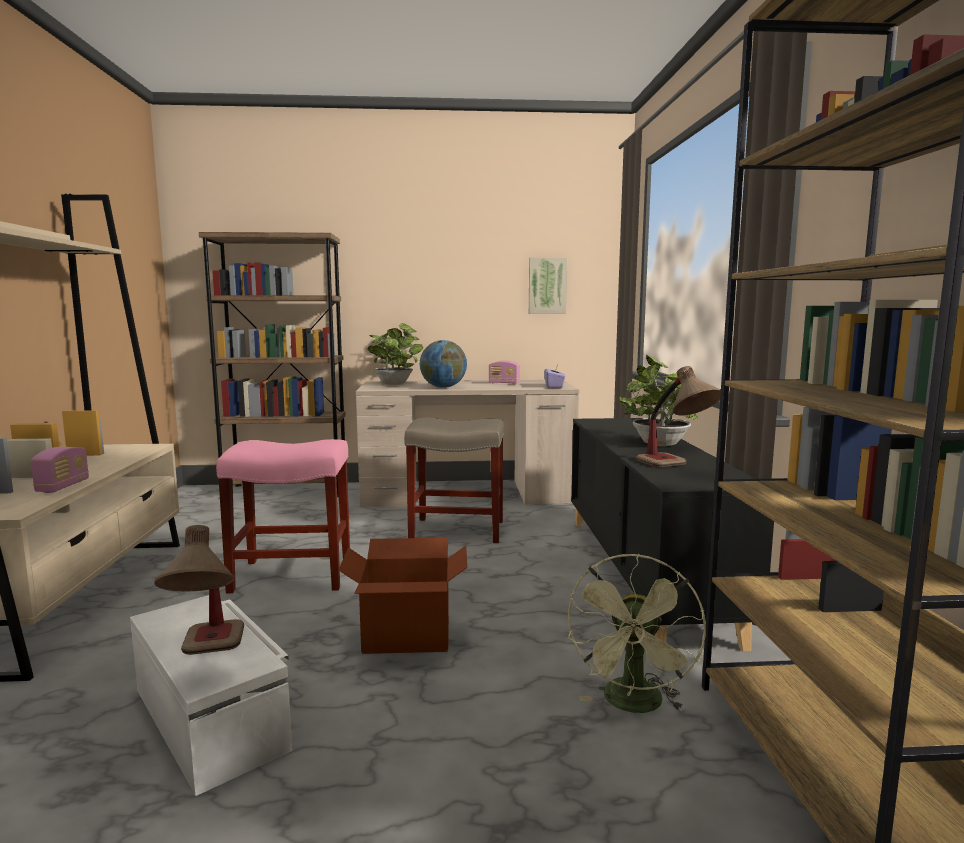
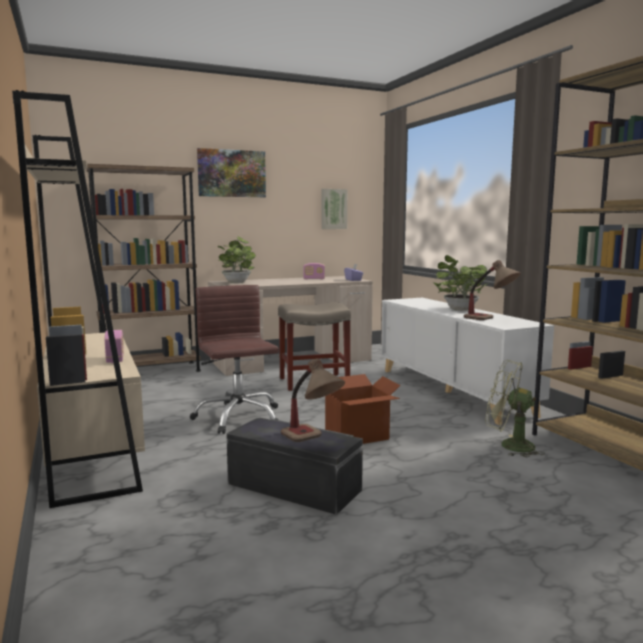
camera: 20 degrees left, 0 degrees up
(212, 717) = (295, 486): white storage box -> black storage box
(294, 575) = (238, 417): pink stool -> brown office chair
(401, 240) = (231, 173): none -> picture
(443, 387) = (280, 283): globe -> none
(634, 705) = (509, 445): green fan -> green fan turned 120 degrees clockwise
(644, 573) = (452, 391): black cabinet -> white cabinet

